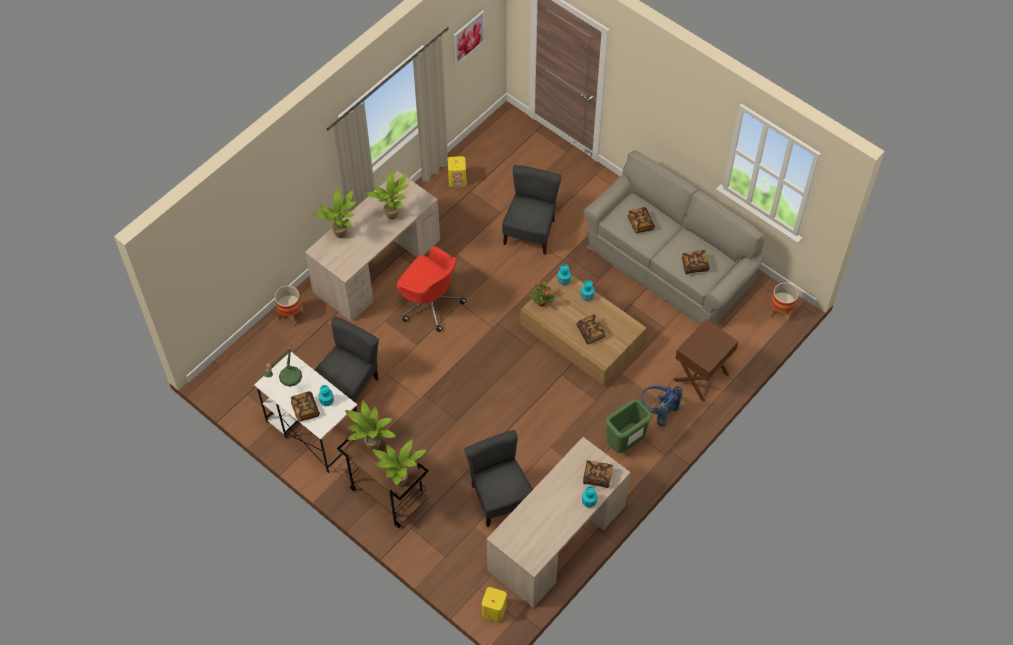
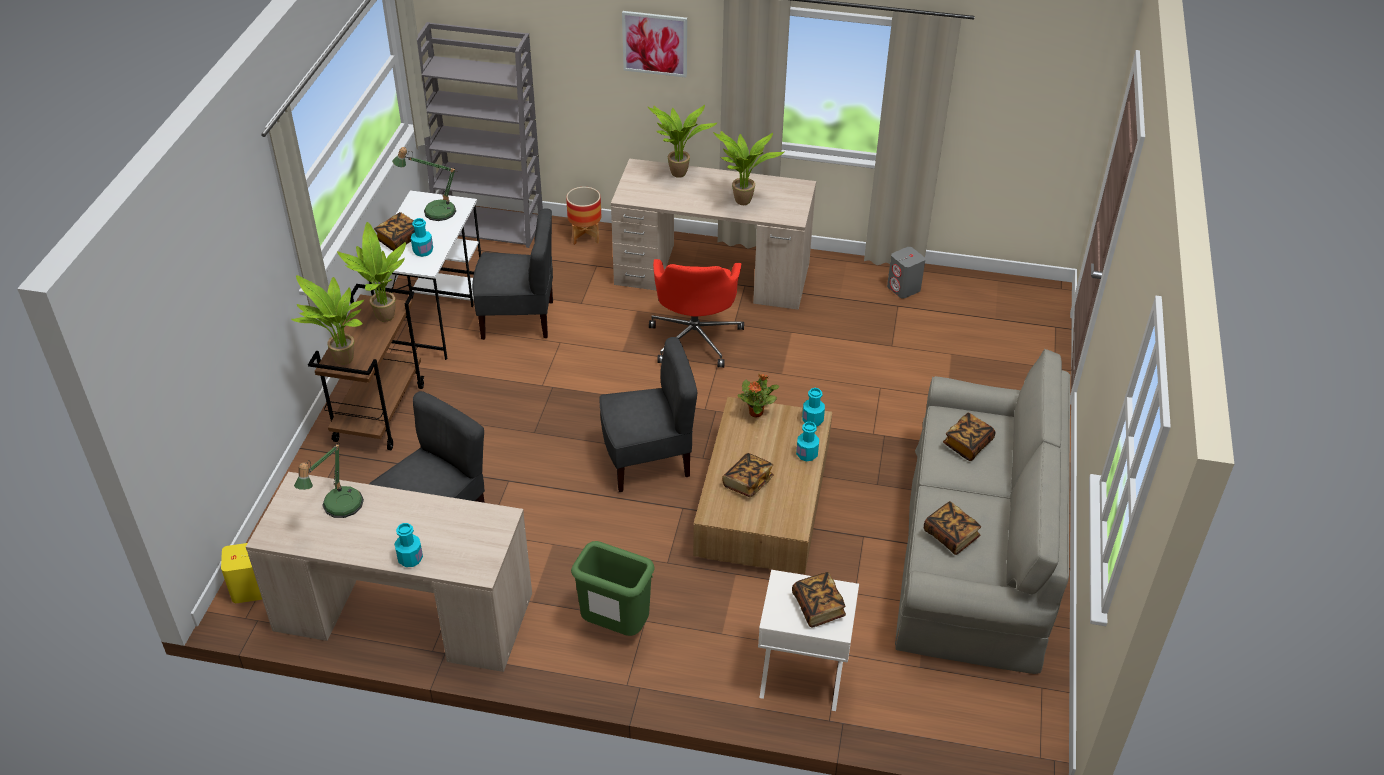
camera: 60 degrees right, 15 degrees down
(240, 363) = (490, 225): none -> grey bookcase
(457, 180) = (904, 288): yellow speaker -> grey speaker
(468, 37) = (1024, 90): picture -> picture (655, 43)
(530, 232) = (887, 385): grey chair -> grey chair (647, 460)
(531, 523) = (338, 508): none -> table lamp
(597, 477) = (459, 552): book -> book (818, 607)
(658, 410) = (700, 644): blue backpack -> none
(701, 377) = (802, 676): brown nightstand -> white nightstand
(780, 312) = (1013, 735): planter -> none

